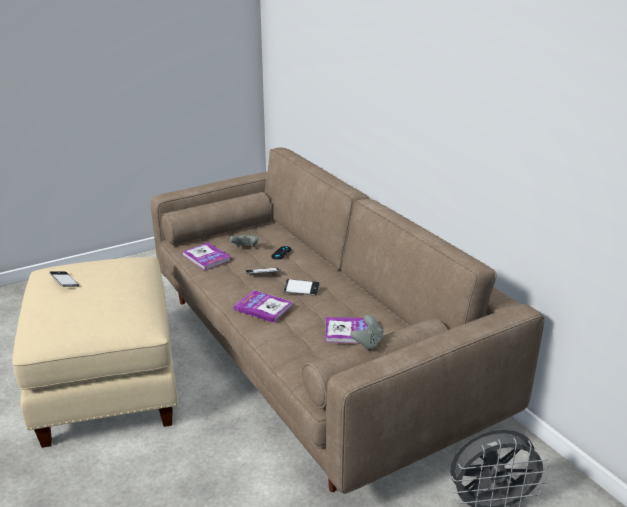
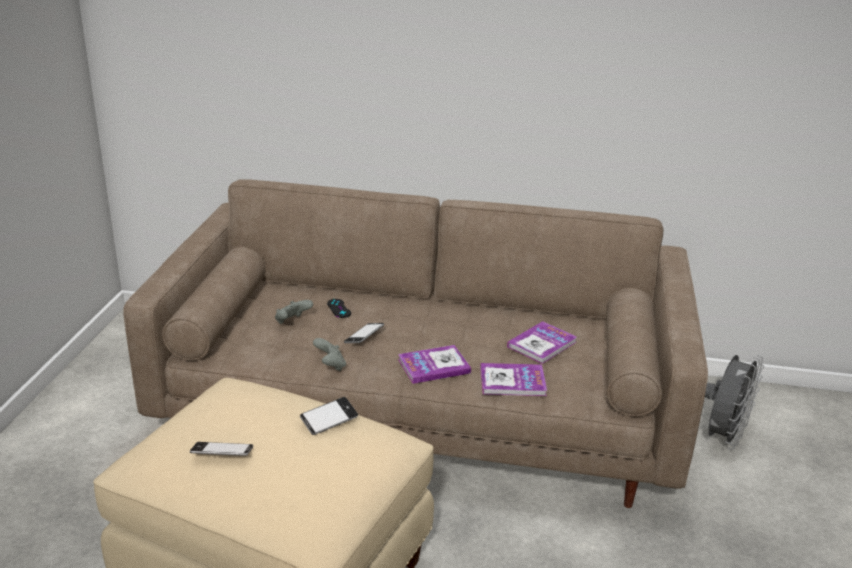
camera: 50 degrees left, 0 degrees up
(206, 257) = (272, 351): book -> book (512, 381)
(301, 290) = (431, 332): phone -> phone (329, 420)
(368, 343) = (631, 331): grey game controller -> grey game controller (330, 366)

